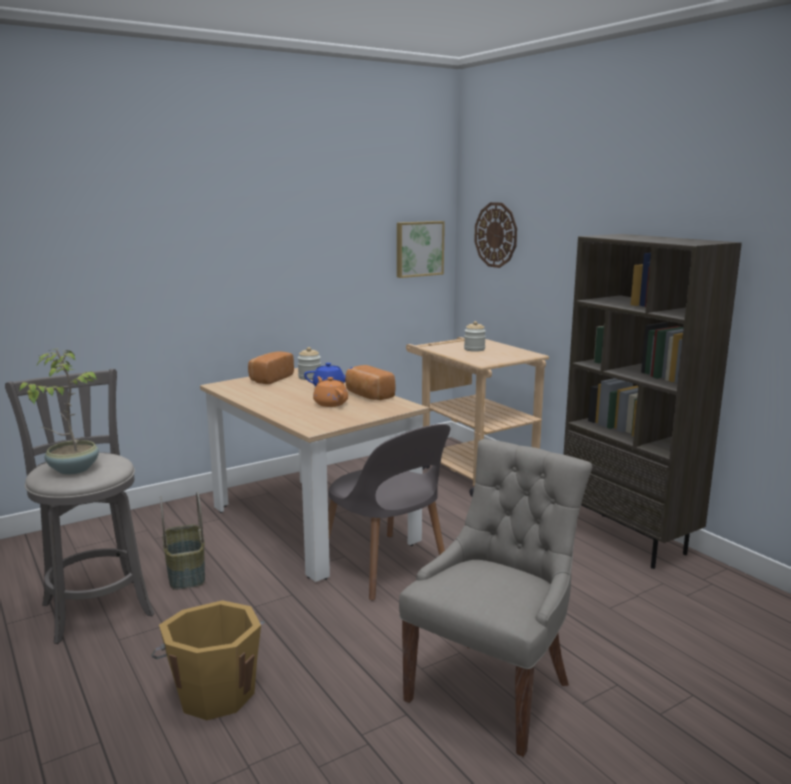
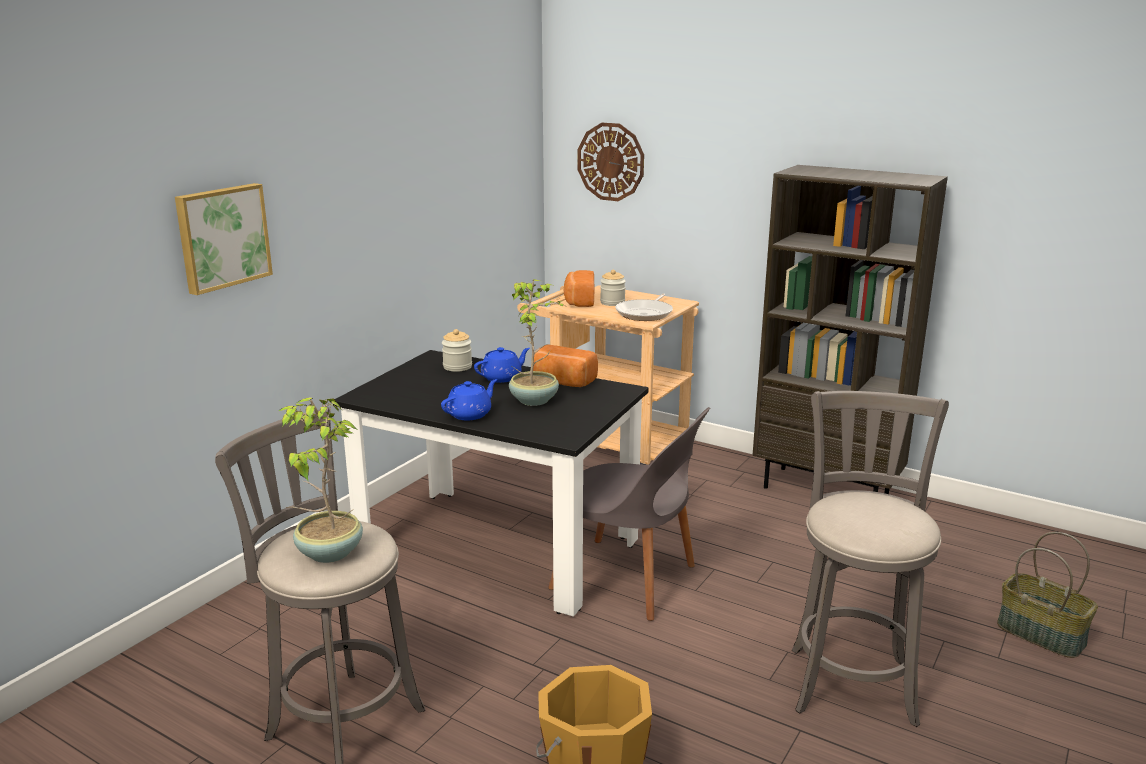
camera: 25 degrees left, 5 degrees up
(187, 573) = (410, 646): basket -> basket (1042, 634)
(270, 379) = (411, 376): bread -> bread (579, 301)
(272, 405) = (470, 414): none -> blue teapot
(312, 524) = (498, 548): beige dining table -> black dining table
(330, 403) = (535, 400): orange teapot -> potted plant
(418, 248) = (513, 182): picture -> picture (222, 237)
(489, 358) = (645, 313): none -> frying pan
(492, 690) = (851, 680): grey chair -> grey stool

